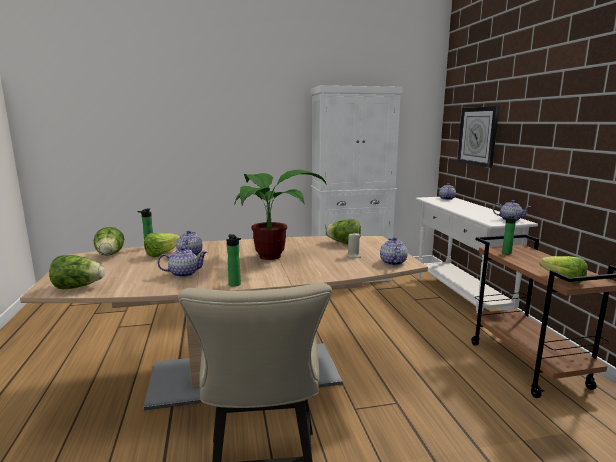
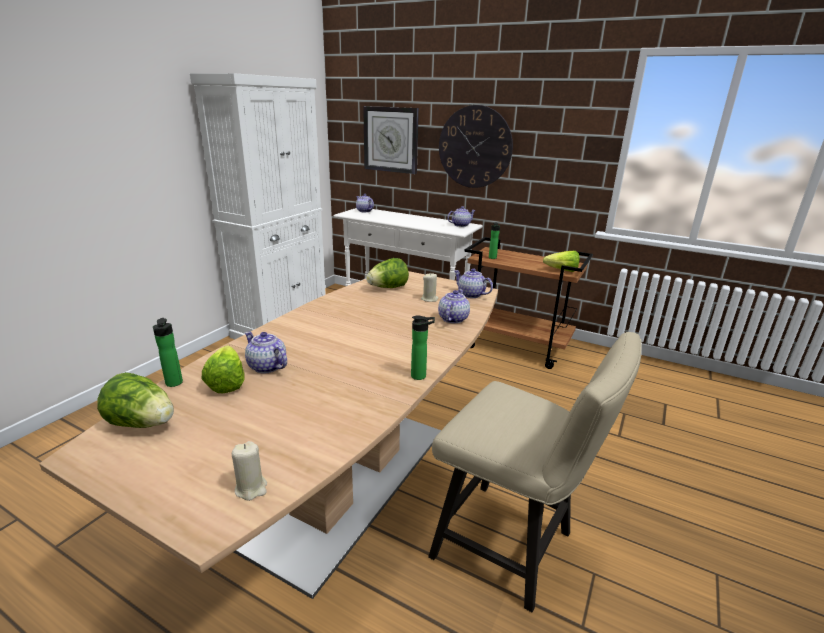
camera: 50 degrees left, 10 degrees up
(78, 287) = (251, 488): lettuce -> beige candle
(184, 273) = (334, 392): teapot -> teapot (452, 319)
(274, 255) = (364, 327): potted plant -> none
(539, 141) = (475, 147): none -> wall clock

